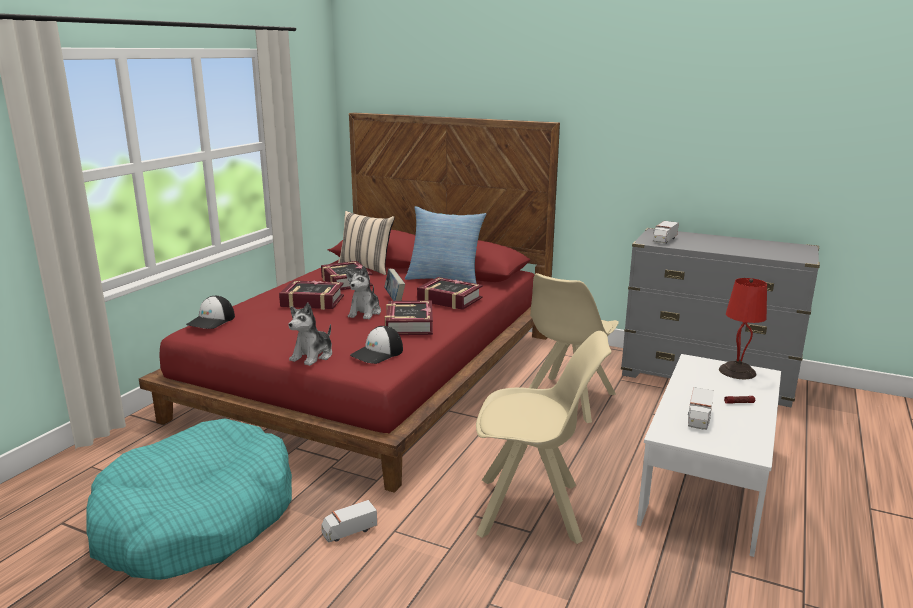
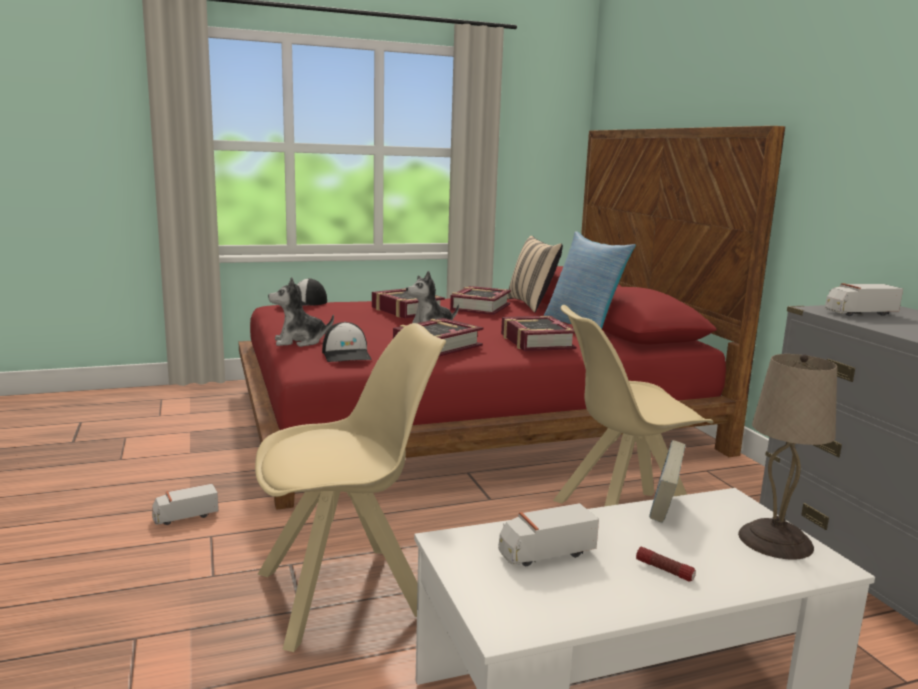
camera: 45 degrees right, 5 degrees down
(196, 519) = (133, 455): turquoise dog bed -> none
(349, 531) = (185, 516): toy truck -> toy truck turned 45 degrees counterclockwise
(377, 353) = (347, 355): cap -> cap turned 105 degrees counterclockwise
(394, 299) = (483, 327): book -> book (664, 508)
(533, 510) = (347, 593): beige chair -> beige chair turned 75 degrees counterclockwise
(736, 371) = (775, 540): red table lamp -> beige table lamp

